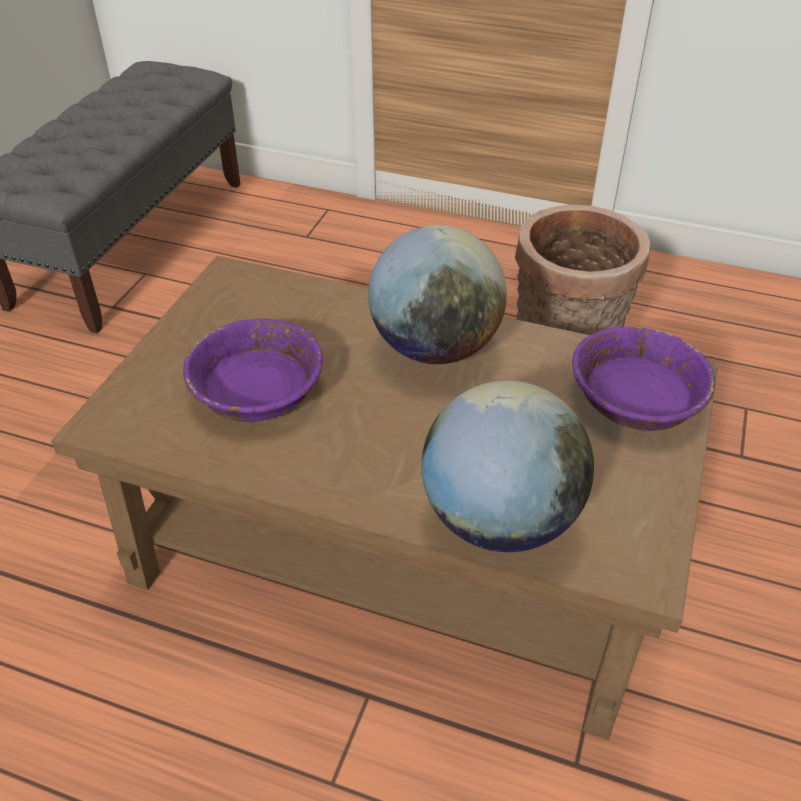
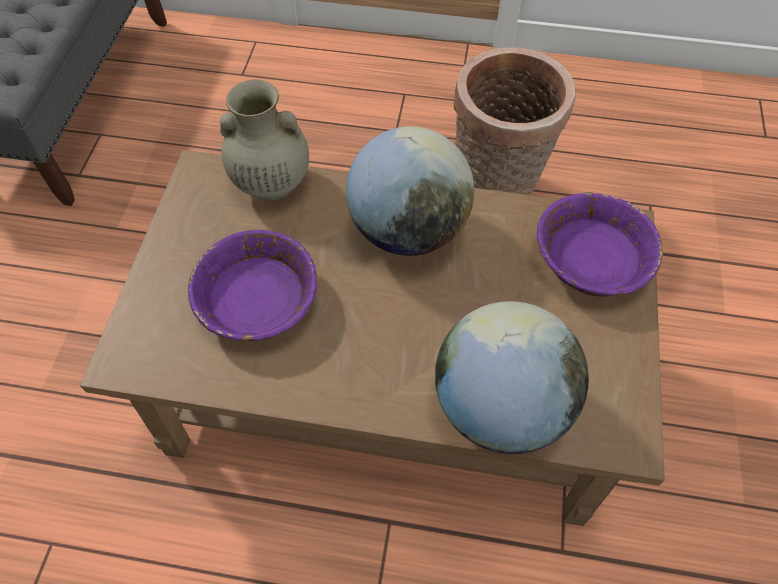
camera: 10 degrees left, 15 degrees up
(299, 292) = (271, 183): none -> beige vase

